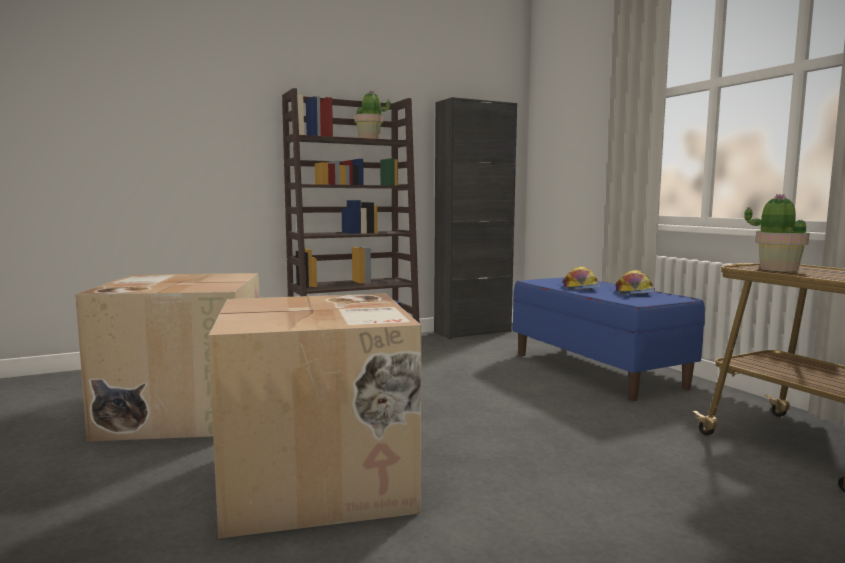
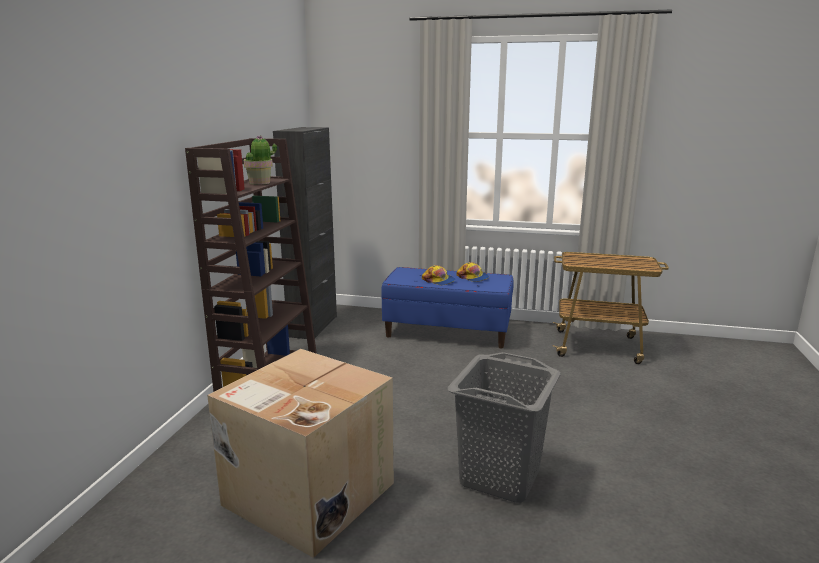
camera: 50 degrees left, 10 degrees up
(320, 480) = (500, 476): cardboard box -> grey laundry basket
(778, 269) = (583, 261): potted plant -> none

